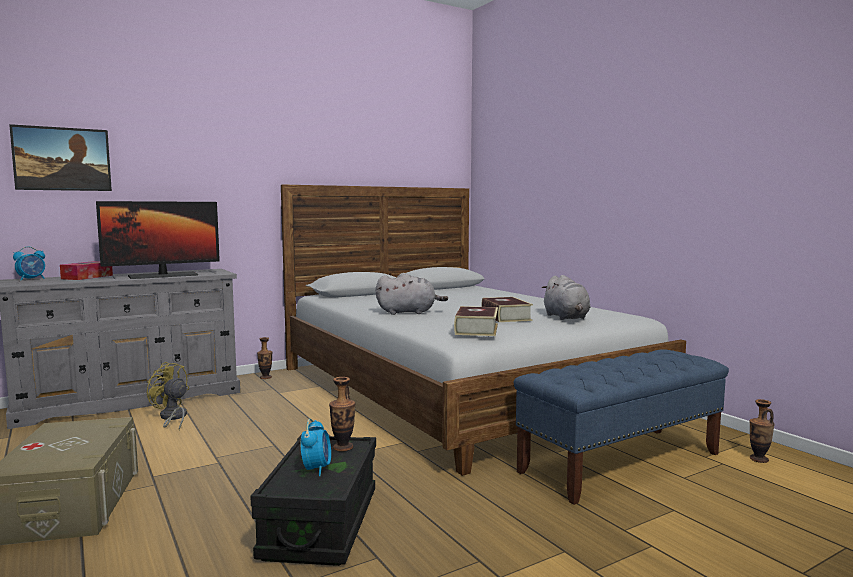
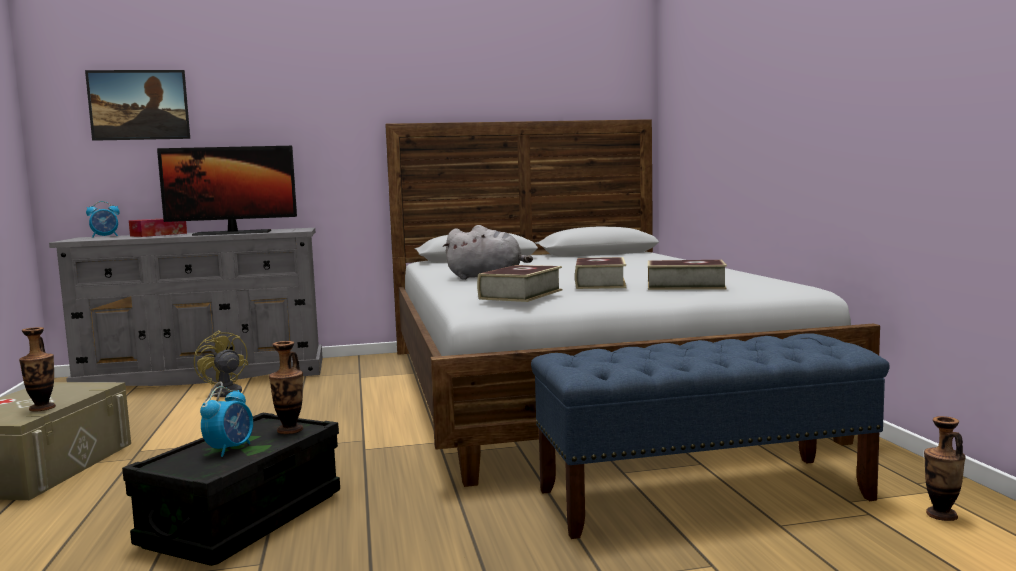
camera: 20 degrees right, 0 degrees up
(265, 377) = (364, 360): vase -> vase (42, 408)
(566, 317) = (685, 286): grey plush toy -> book

